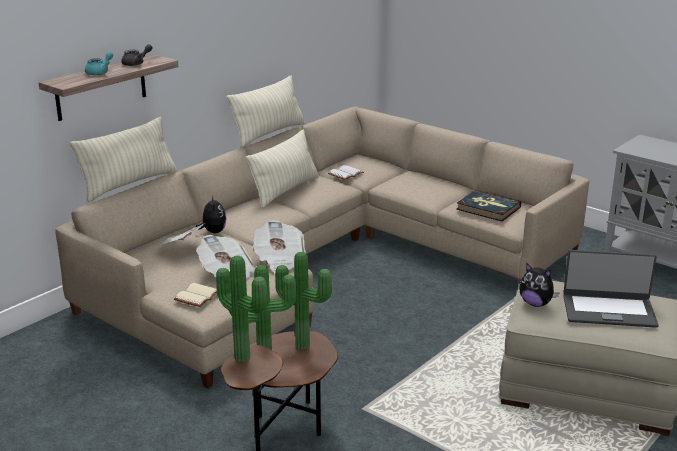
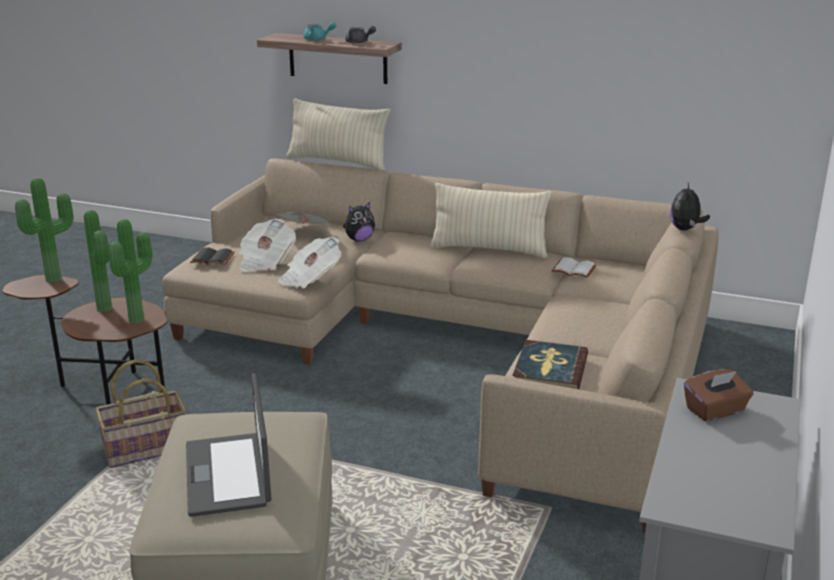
camera: 70 degrees right, 0 degrees up
(198, 297) = (211, 259): beige book -> black book
(269, 134) = (535, 185): beige pillow -> none
(405, 418) = (146, 449): none -> basket
(536, 304) = (234, 420): plush toy -> plush toy (685, 229)
(649, 150) = (715, 411): none -> brown tissue box

